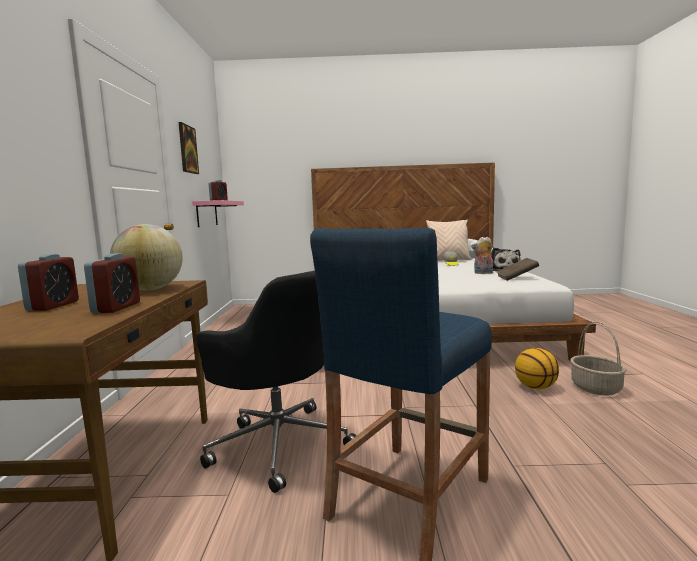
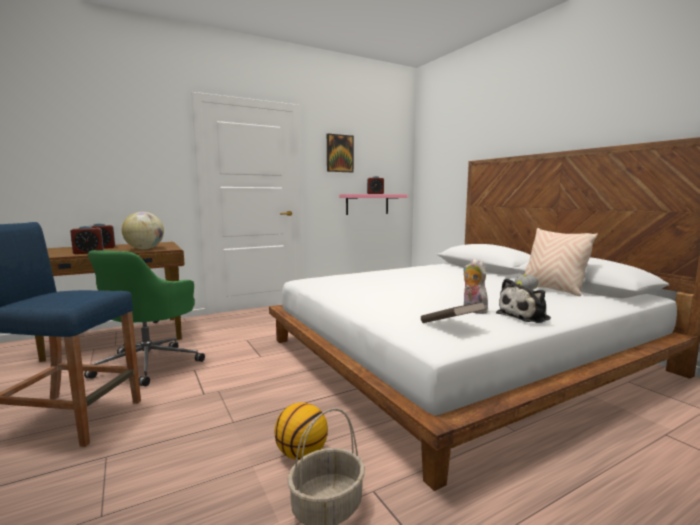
camera: 60 degrees right, 0 degrees up
(279, 443) = (149, 364): black office chair -> green office chair

